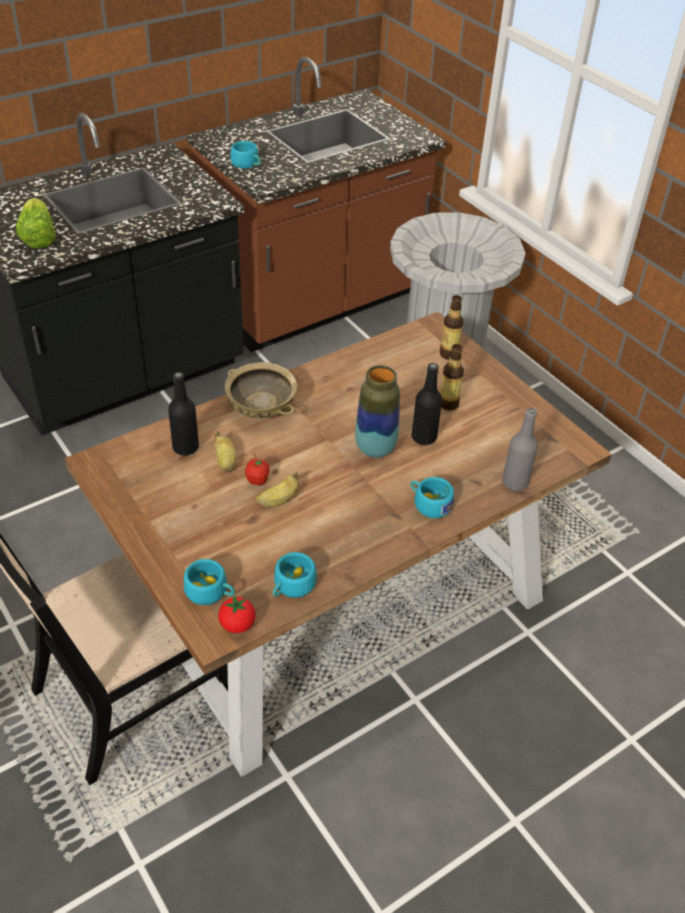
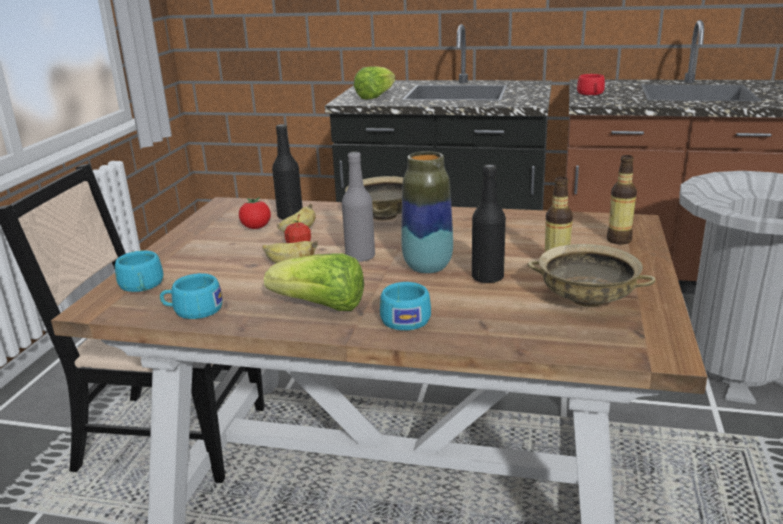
camera: 50 degrees right, 20 degrees down
(237, 625) = (115, 311): tomato -> tomato (256, 227)
(247, 164) = (591, 94): turquoise cup -> red cup
(367, 527) = (321, 306): none -> lettuce
(498, 425) = (586, 299): none -> beige bowl
(515, 482) = (526, 343): grey bottle -> grey bottle (360, 257)

